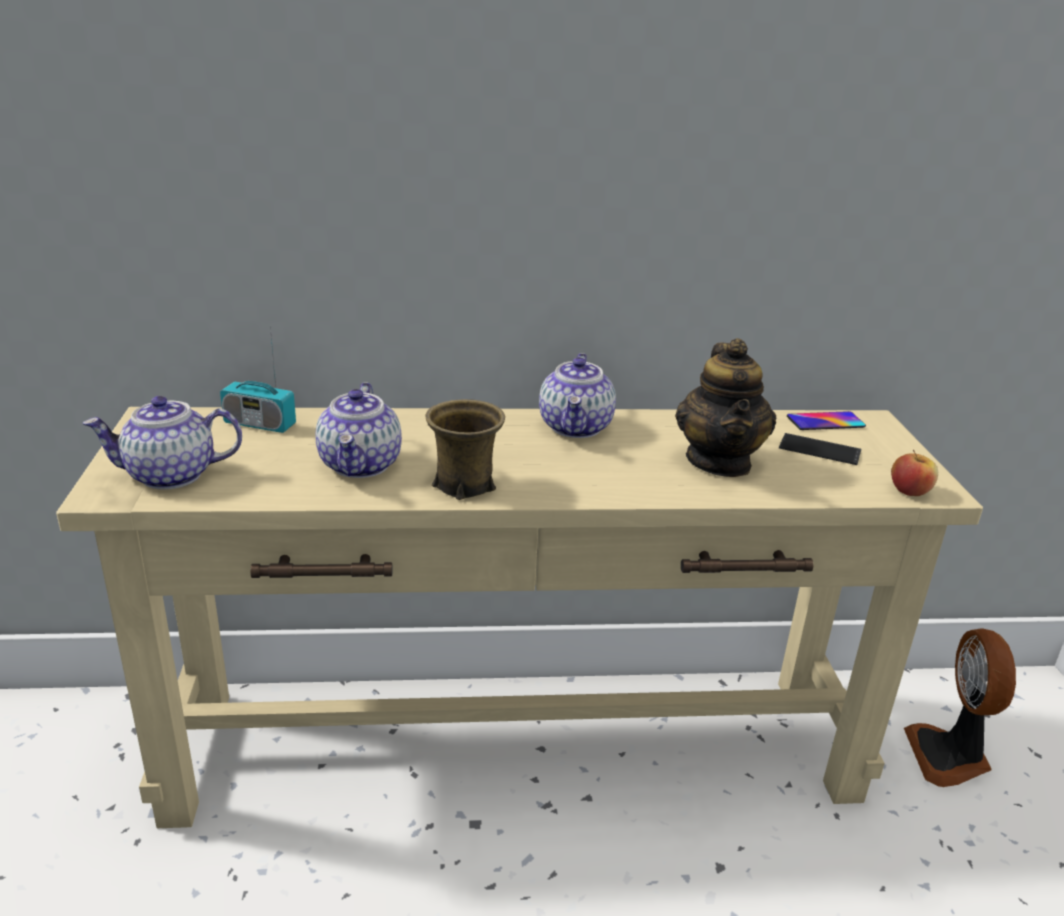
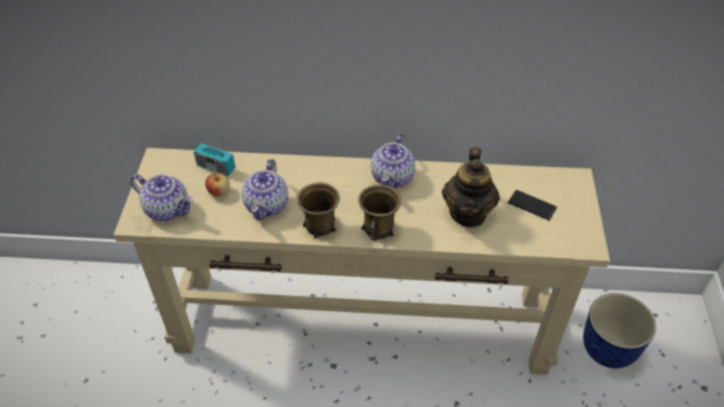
camera: 10 degrees right, 20 degrees up
(170, 476) = (168, 209): teapot -> teapot turned 150 degrees counterclockwise
(573, 485) = (379, 228): none -> brown mug
(825, 422) = (546, 179): phone -> none
(909, 491) = (571, 245): apple -> apple (219, 192)
(949, 756) = (608, 351): fan -> planter

